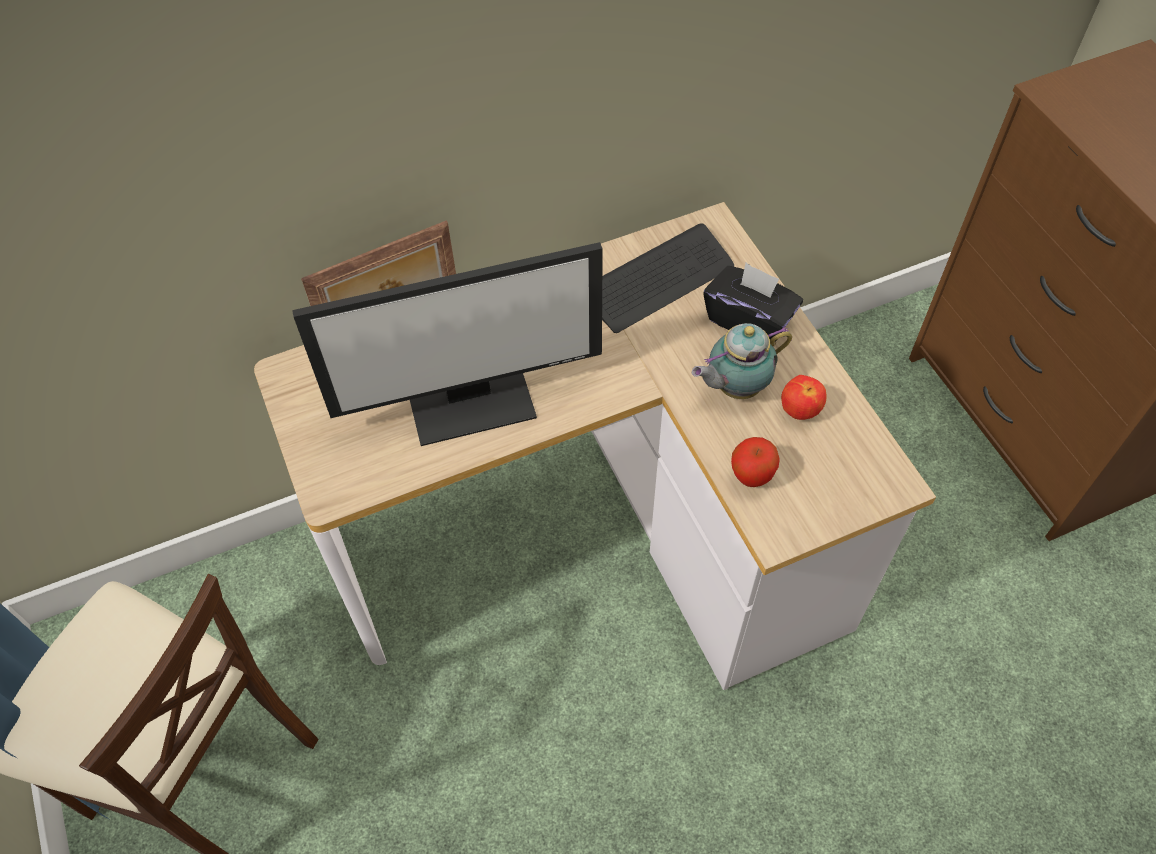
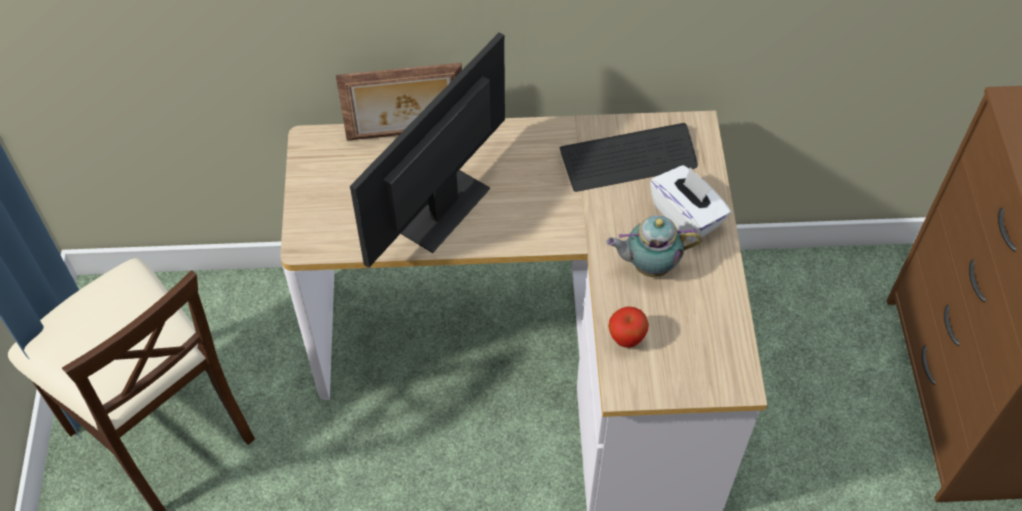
camera: 20 degrees right, 0 degrees up
(472, 400) = (439, 208): monitor -> monitor turned 120 degrees clockwise
(749, 320) = (687, 216): black tissue box -> white tissue box
(800, 411) = (691, 301): apple -> none

